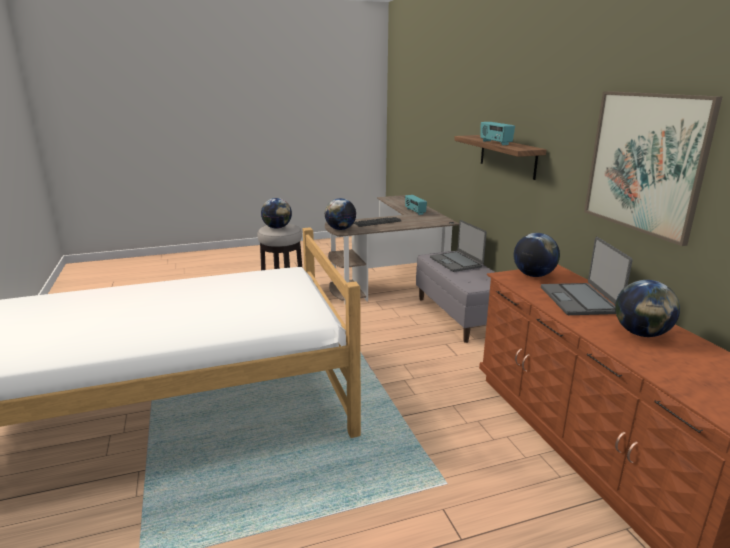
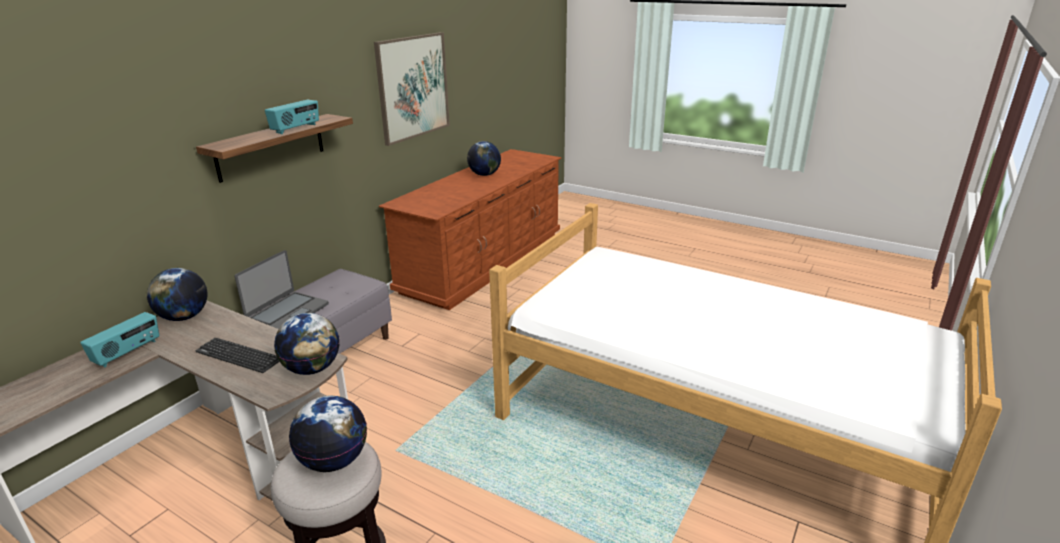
camera: 130 degrees left, 5 degrees up
(533, 275) = (420, 206): globe -> globe (184, 317)
(579, 300) = (454, 190): laptop -> none

